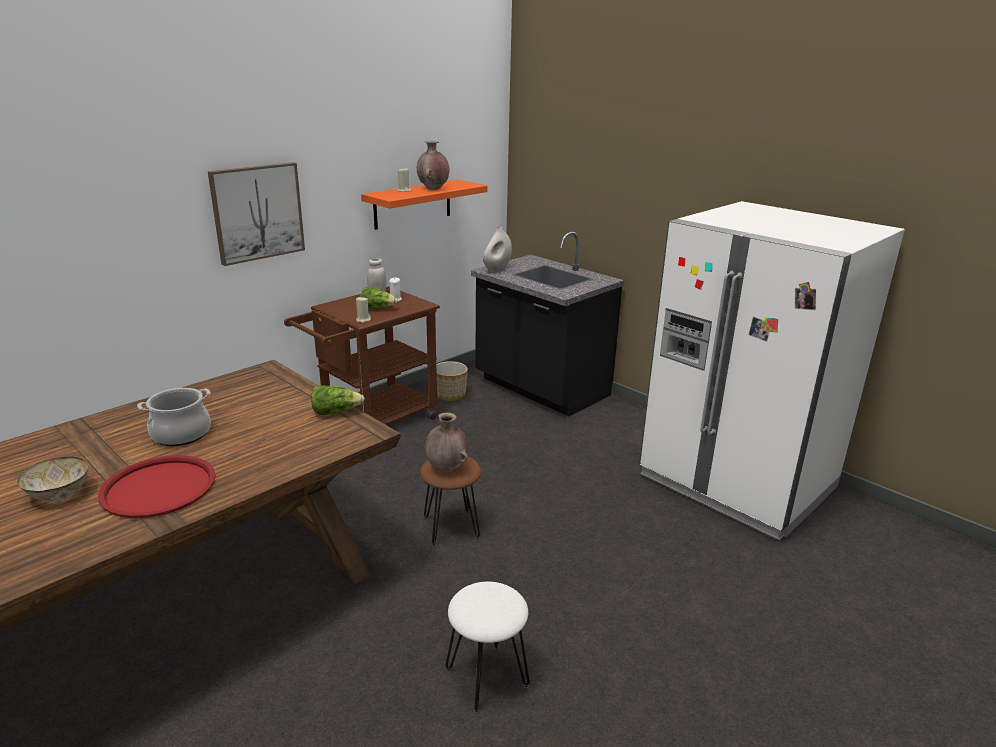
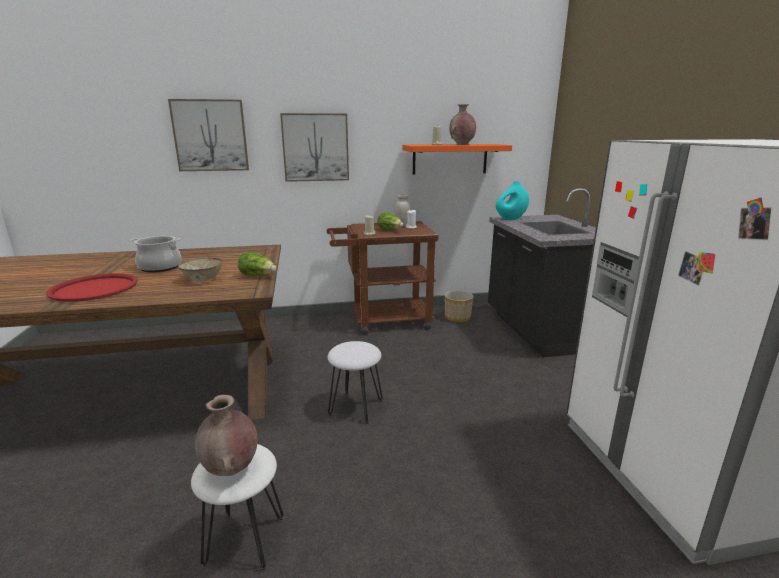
camera: 35 degrees right, 5 degrees down
(59, 494) = (54, 279): bowl -> bowl (202, 279)
(108, 216) = (210, 135): none -> picture
(447, 469) = (348, 351): brown vase -> brown vase (231, 470)
(452, 527) = (356, 407): brown stool -> white stool
(497, 270) = (511, 219): white vase -> turquoise vase

